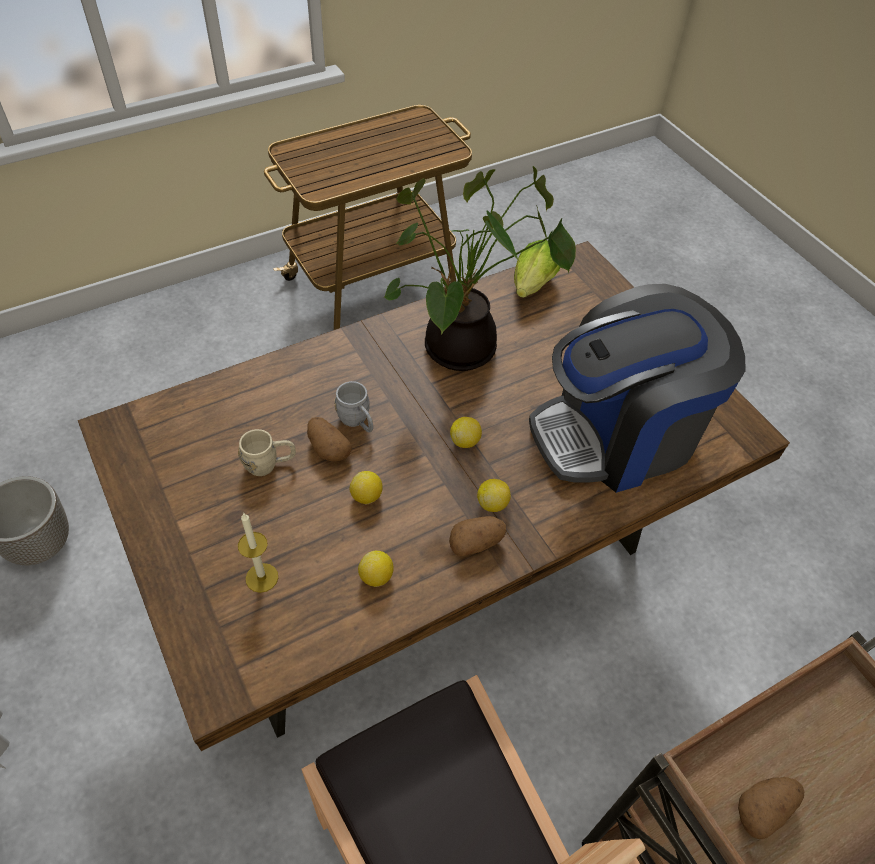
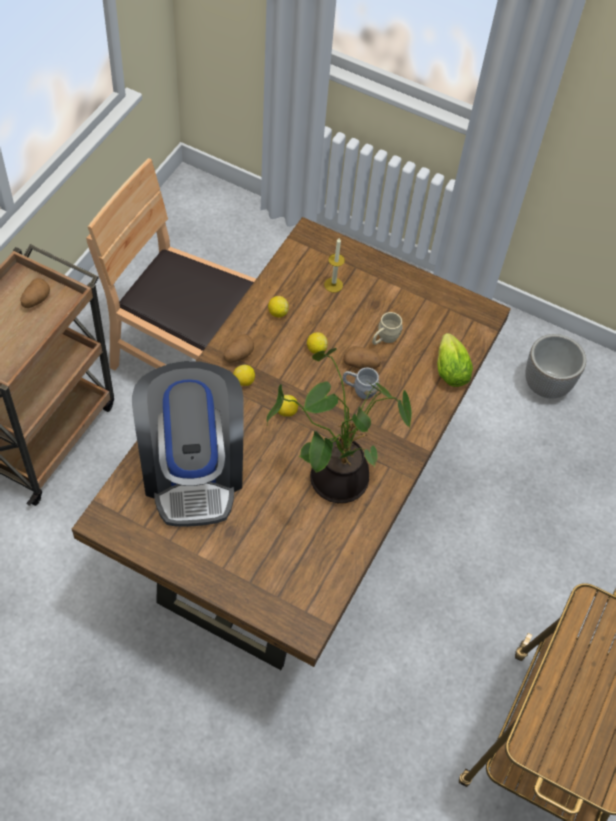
camera: 145 degrees right, 5 degrees up
(531, 288) = (327, 569): lettuce -> lettuce (449, 368)
(618, 434) = (192, 469): coffee machine -> coffee machine turned 135 degrees clockwise

